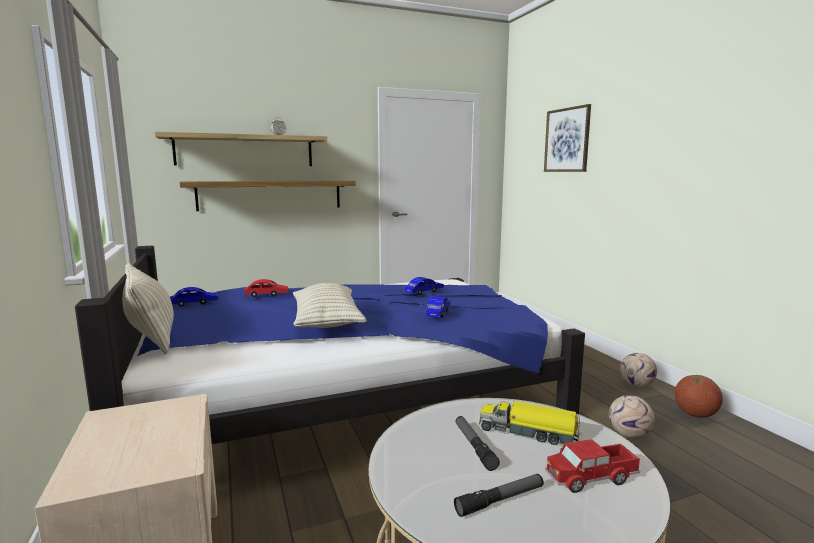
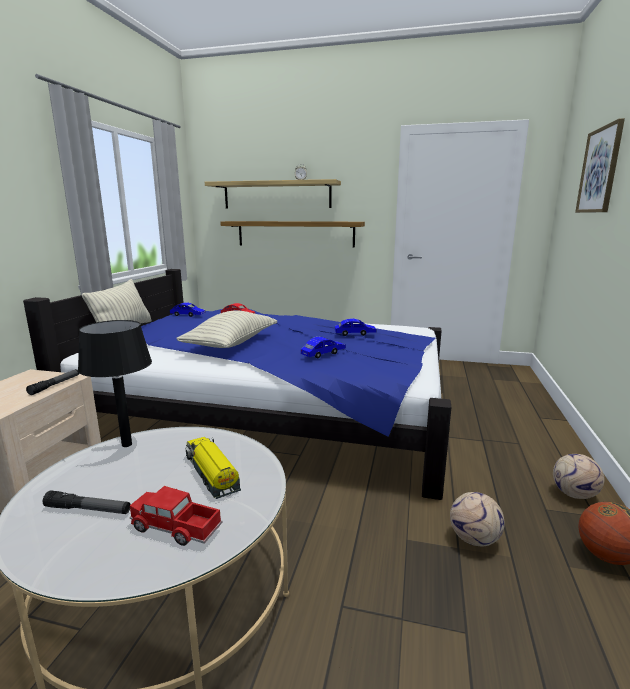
camera: 35 degrees right, 5 degrees up
(404, 442) = (126, 444): none -> black table lamp
(474, 446) = (155, 466): flashlight -> flashlight (55, 385)

